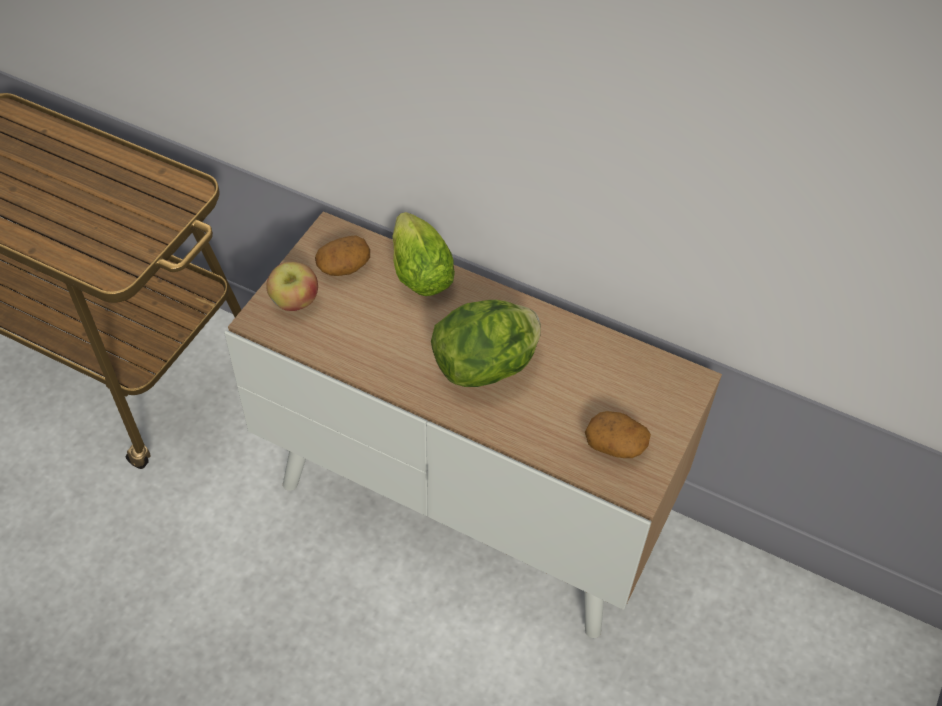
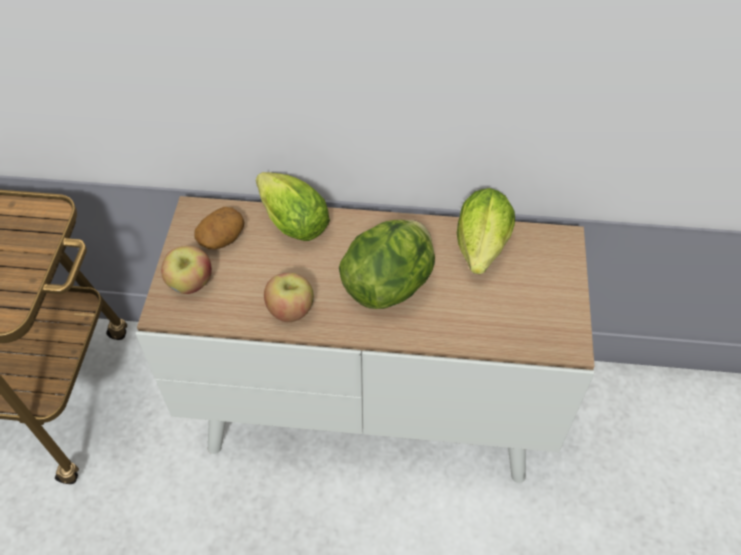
camera: 20 degrees left, 0 degrees up
(377, 359) = (291, 310): none -> apple
(596, 364) = (480, 251): none -> lettuce
(616, 444) = (532, 314): potato -> none

